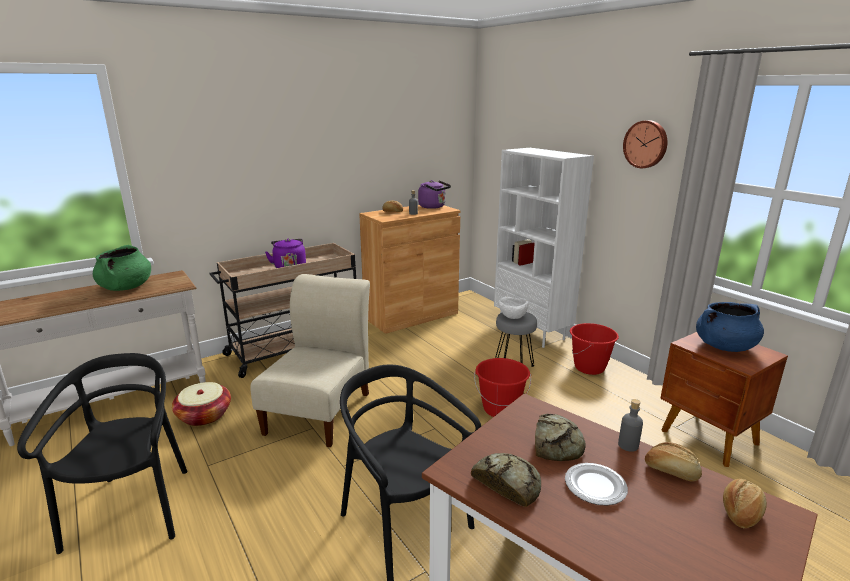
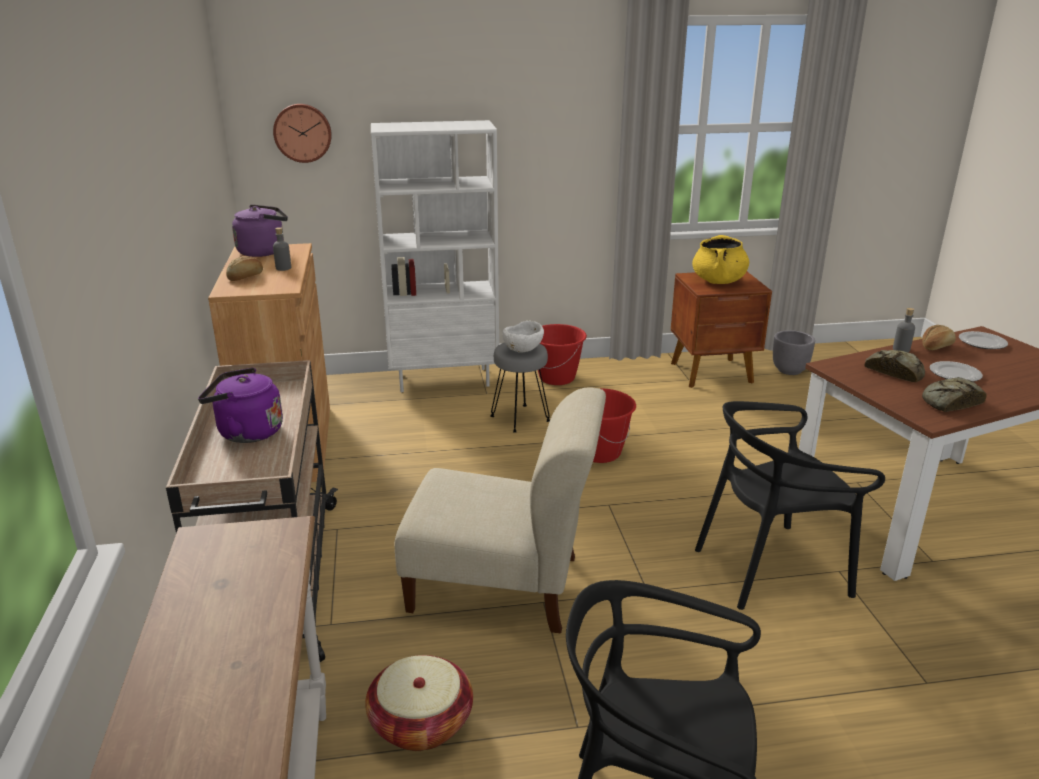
camera: 65 degrees left, 5 degrees up
(126, 287) = (220, 603): green cooking pot -> none
(320, 410) = (502, 586): beige chair -> beige chair turned 150 degrees clockwise
(646, 144) = (557, 97): wall clock -> wall clock (302, 132)
(724, 346) = (718, 281): blue cooking pot -> yellow cooking pot
(741, 512) = (982, 343): bread -> plate
(796, 489) = (789, 370): none -> grey planter

